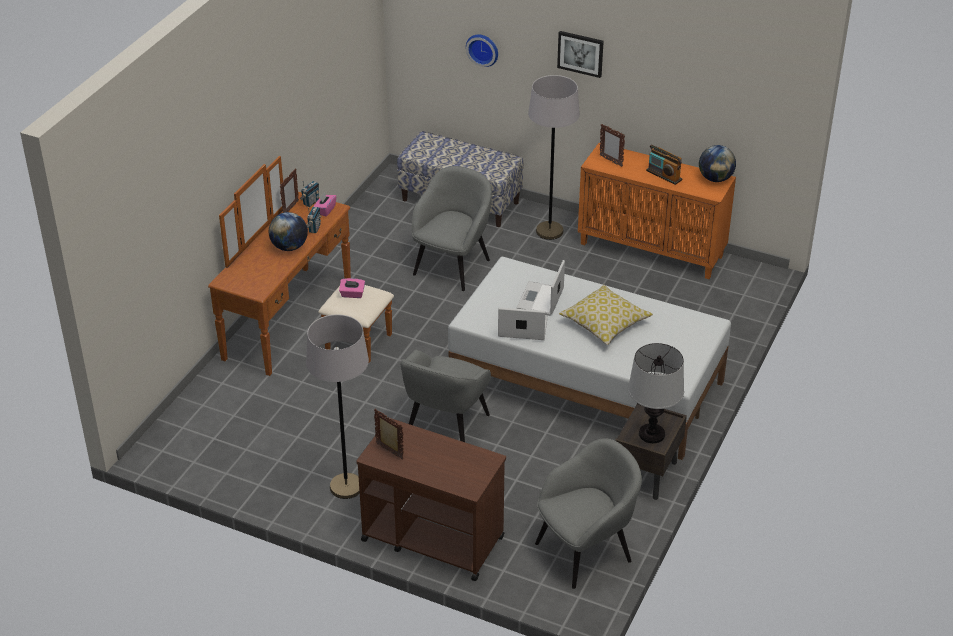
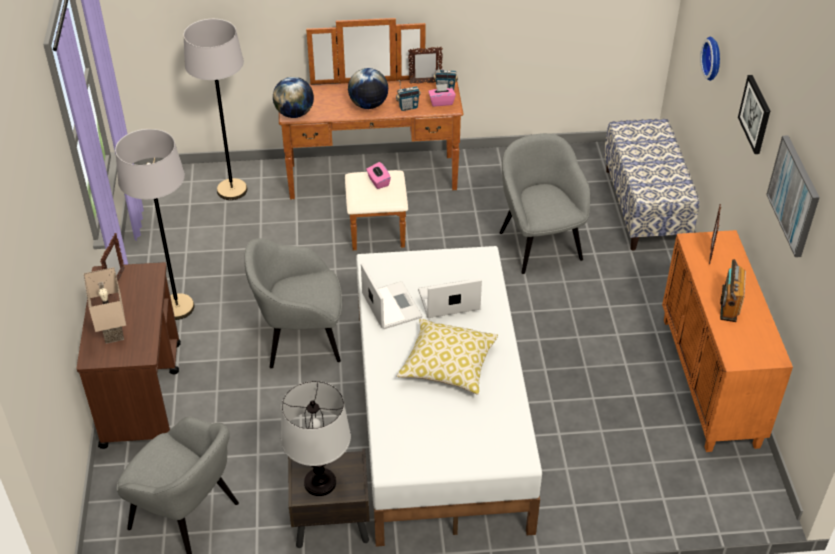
camera: 60 degrees right, 5 degrees up
(448, 470) = (111, 331): none -> beige table lamp
(452, 266) = (539, 244): grey armchair -> grey armchair turned 105 degrees counterclockwise
(549, 231) = (661, 289): grey floor lamp -> grey floor lamp (232, 190)
(671, 75) = (794, 195): none -> picture
(715, 178) = (769, 350): globe -> globe (294, 114)

